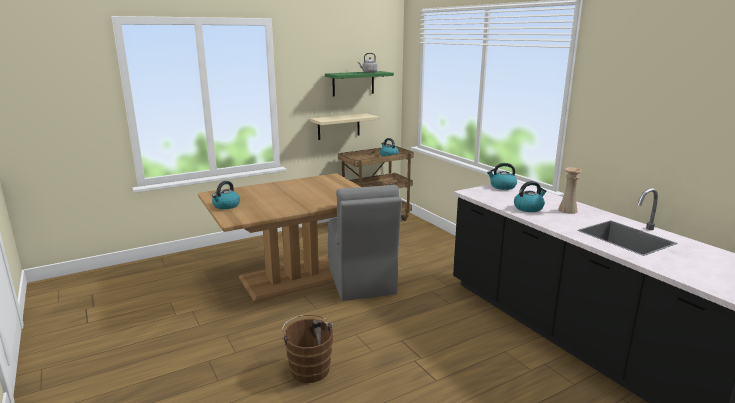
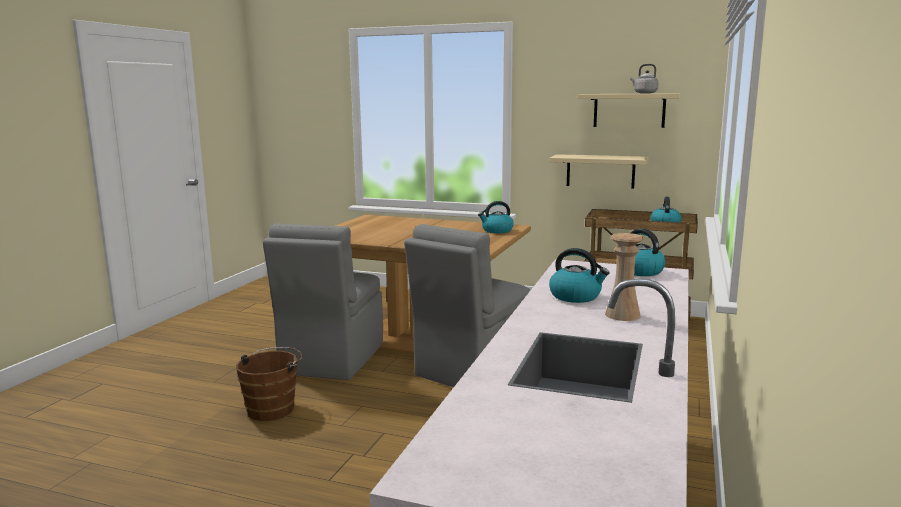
camera: 50 degrees right, 5 degrees down
(226, 206) = (348, 226): kettle -> kettle (496, 231)
(267, 319) = (331, 360): none -> grey chair
(353, 83) = (629, 110): green shelf -> beige shelf

